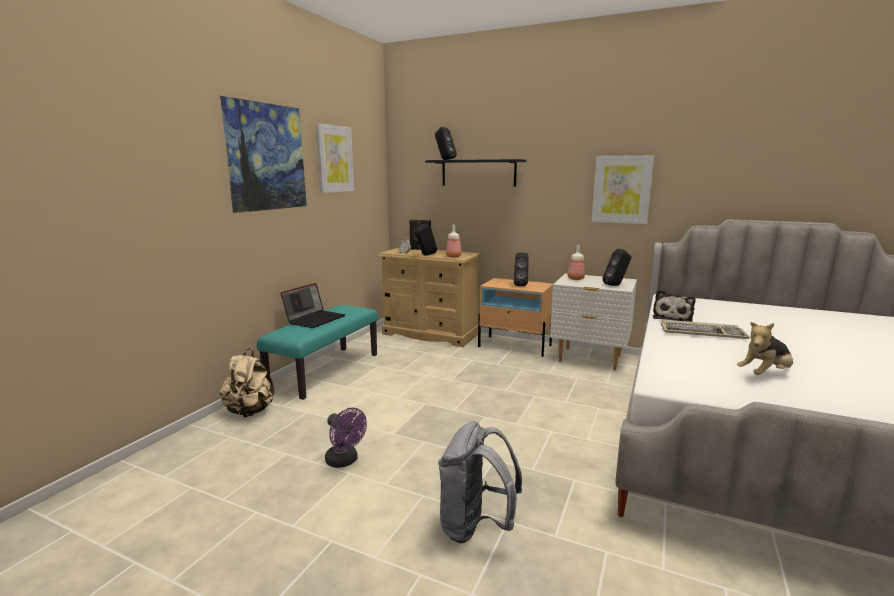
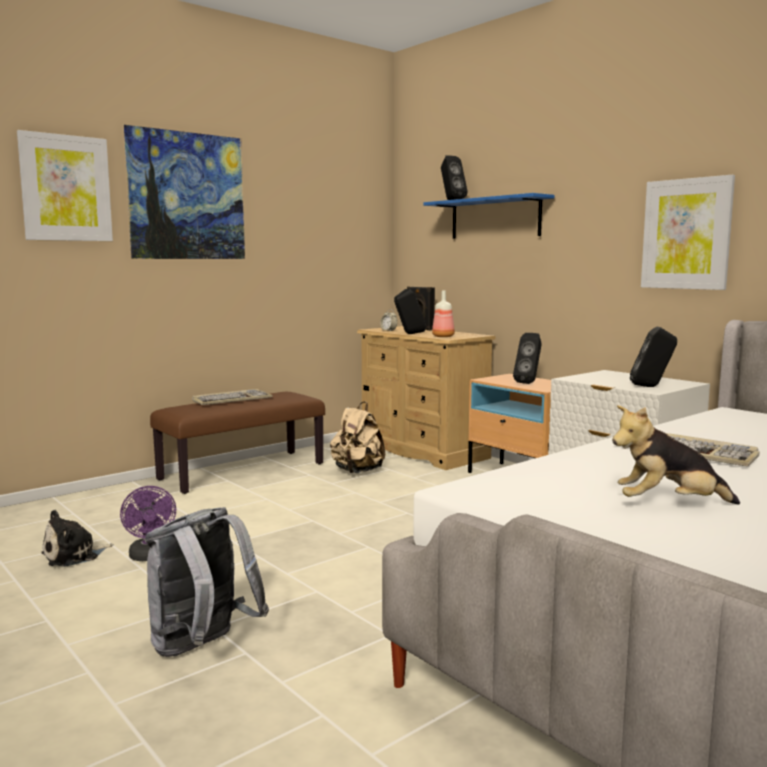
camera: 25 degrees right, 5 degrees down
(250, 411) = (119, 496): beige backpack -> beige backpack (357, 471)
(315, 319) = (232, 400): laptop -> keyboard
(325, 371) = (242, 471): turquoise bench -> brown bench
(334, 159) = (296, 202): picture -> picture (66, 188)
(478, 173) = (495, 218): black shelf -> blue shelf
(575, 279) = (602, 376): bottle -> none
(672, 317) = (678, 433): plush toy -> plush toy (74, 555)

